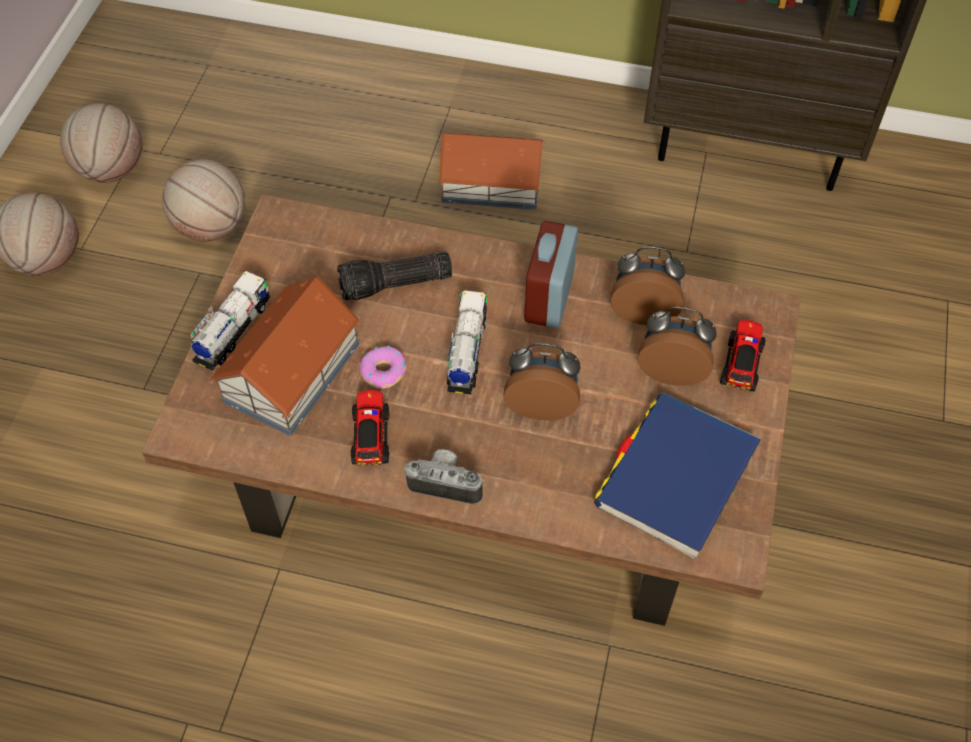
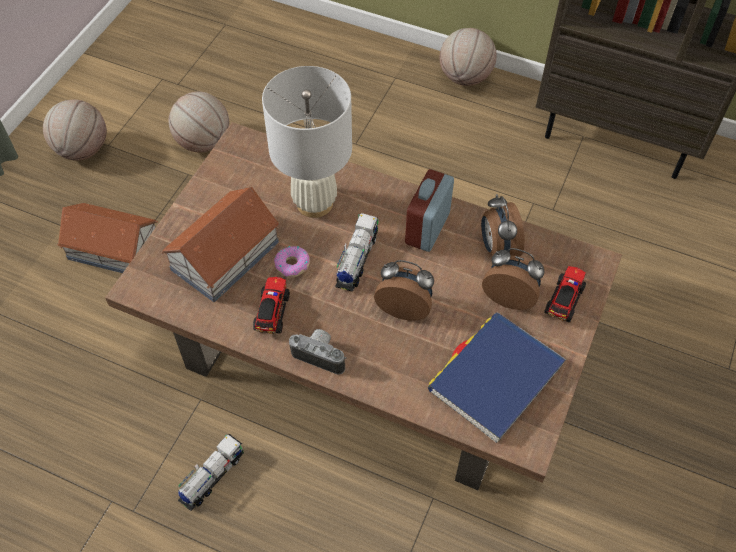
camera: 10 degrees right, 0 degrees up
(111, 170) = (141, 91): basketball -> basketball (465, 77)
(233, 331) = (189, 219): toy truck -> toy truck (212, 477)
(395, 286) = (314, 203): flashlight -> white table lamp
(490, 182) = (414, 137): toy house -> toy house (113, 247)
(643, 310) = (497, 248): alarm clock -> alarm clock turned 120 degrees counterclockwise

